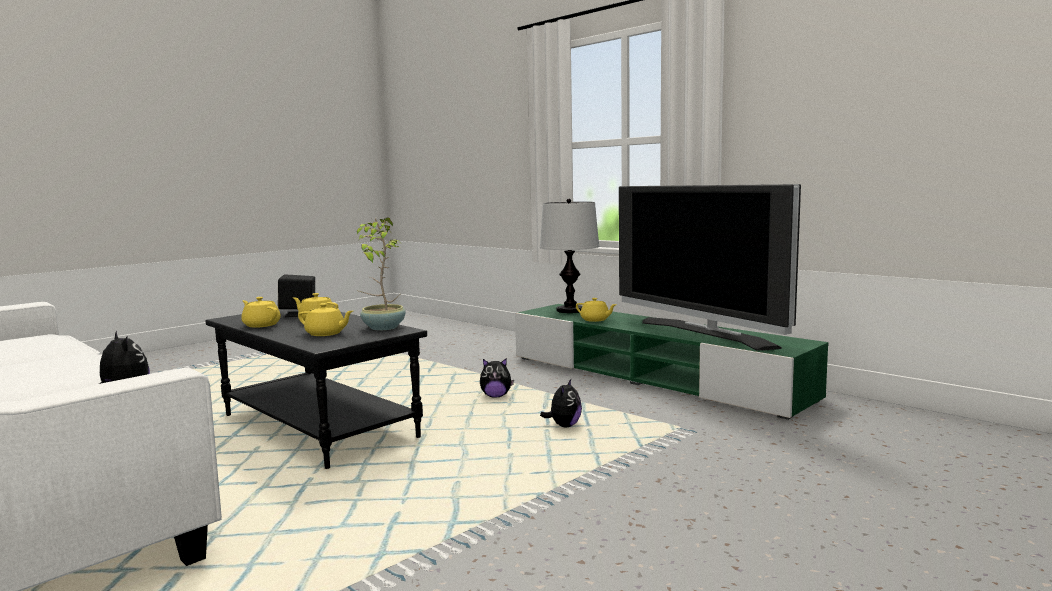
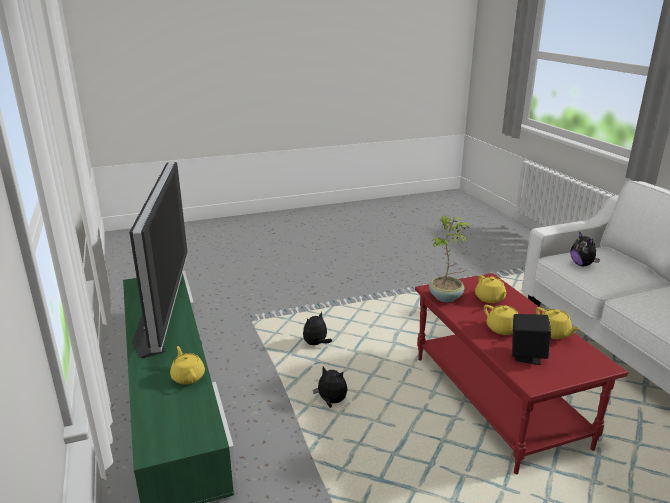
camera: 155 degrees left, 15 degrees up
(316, 427) = (498, 400): black coffee table -> red coffee table
(326, 334) = (490, 298): yellow teapot -> yellow teapot turned 150 degrees counterclockwise
(570, 310) = (165, 423): table lamp -> none

